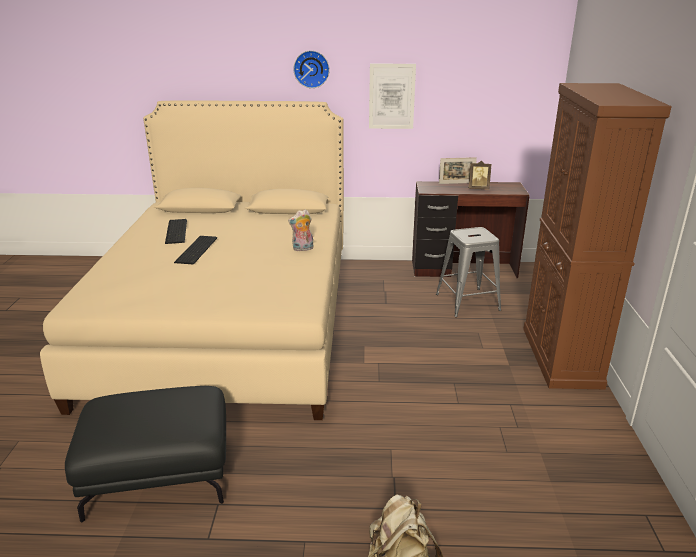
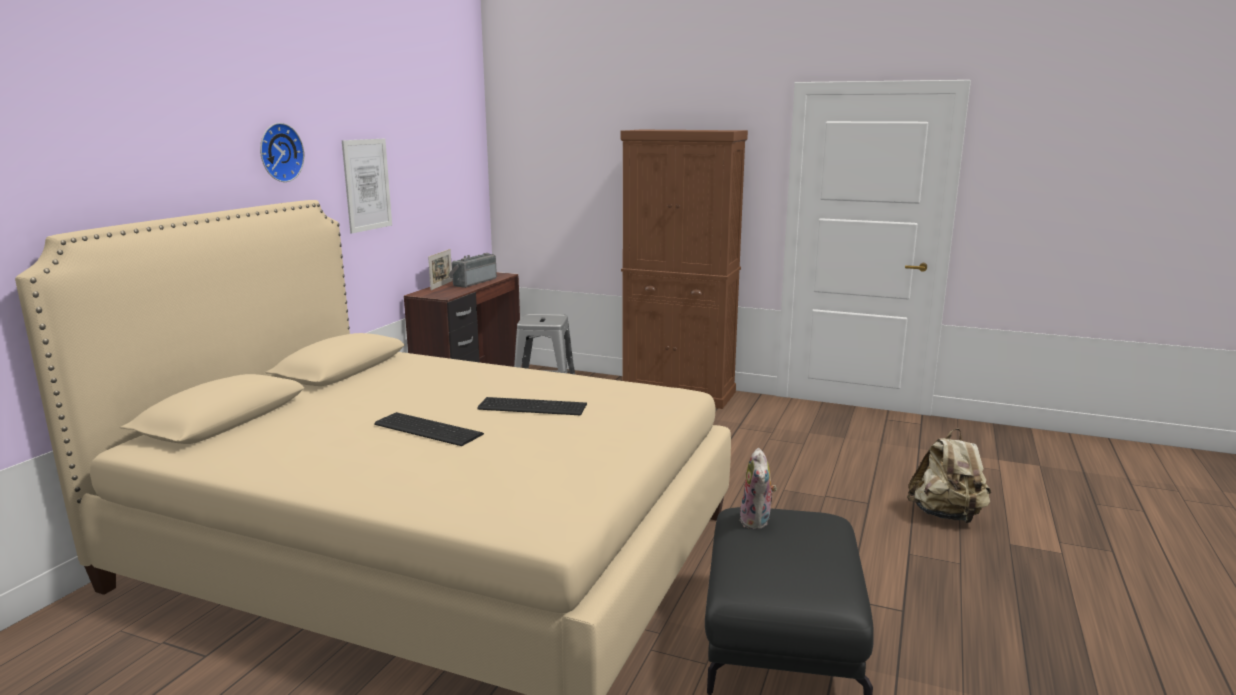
camera: 70 degrees left, 10 degrees down
(177, 231) = (317, 438): keyboard -> keyboard (531, 406)
(302, 249) = (505, 376): plush toy -> plush toy (757, 522)
(478, 188) = (473, 282): picture frame -> radio

